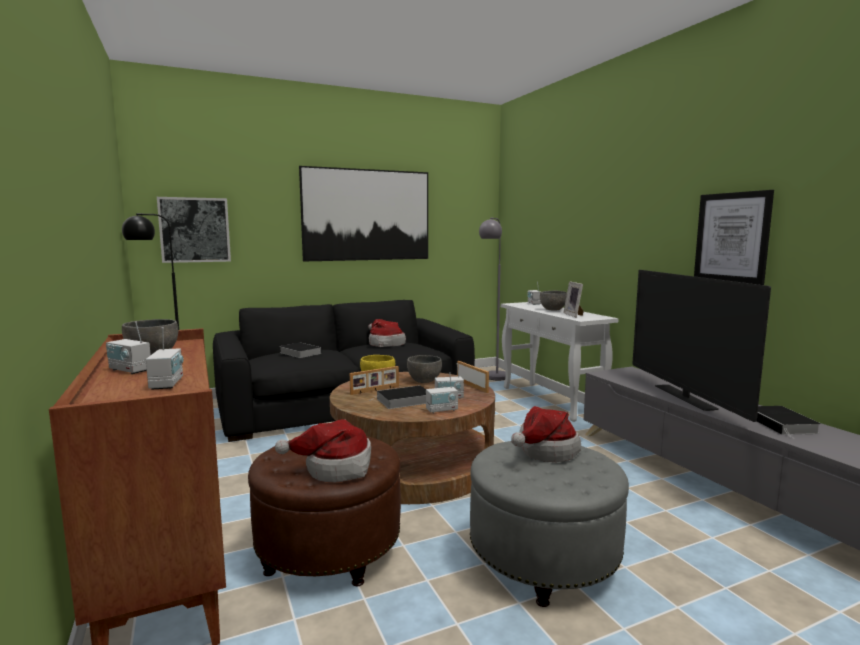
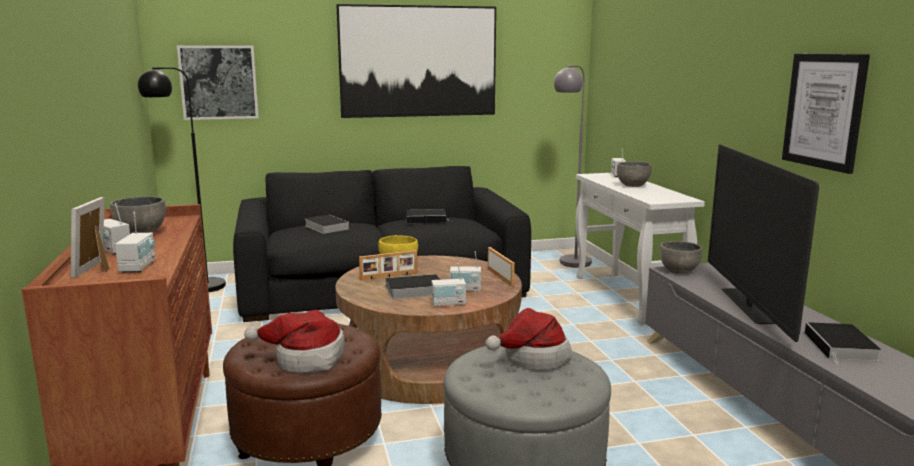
camera: 10 degrees right, 5 degrees up
(385, 344) = (427, 219): hat -> book
(424, 381) = (449, 268): grey bowl -> grey bowl (678, 271)
(574, 315) = (652, 194): picture frame -> picture frame (98, 269)

